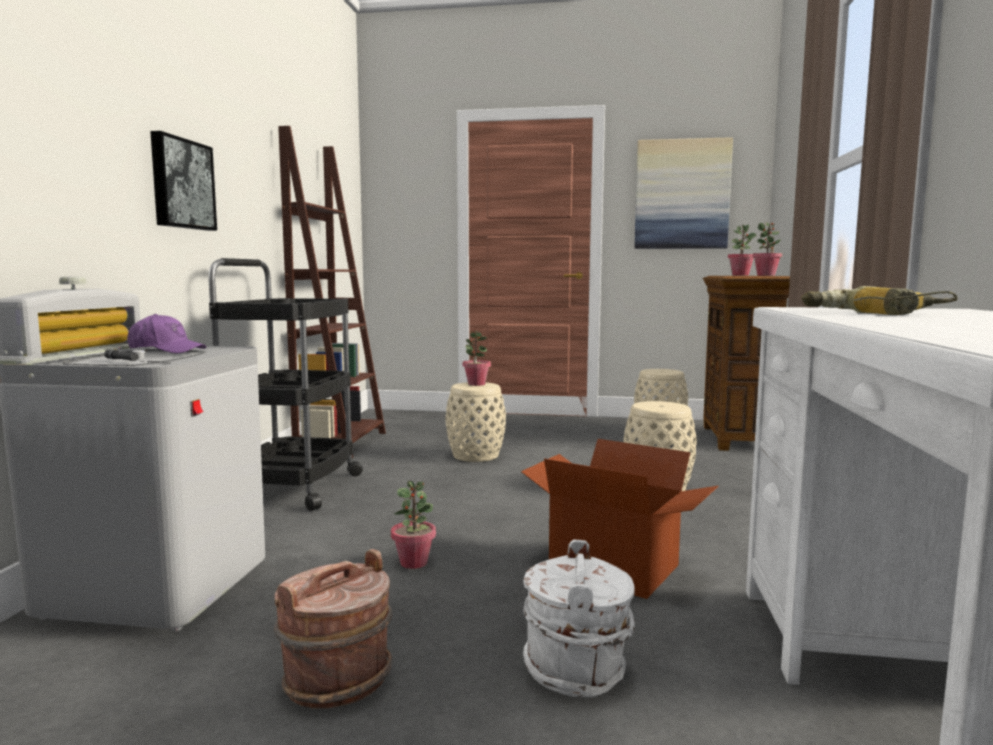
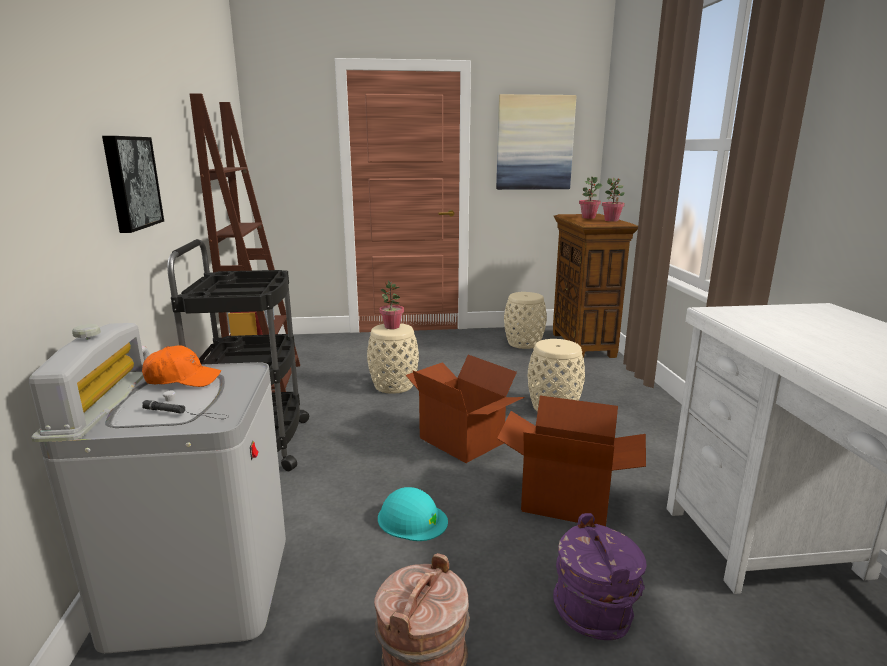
camera: 15 degrees left, 10 degrees up
(166, 350) = (183, 379): purple cap -> orange cap
(414, 562) = (412, 519): potted plant -> turquoise hard hat
(522, 505) = (462, 440): none -> cardboard box
(577, 670) = (594, 611): white bucket -> purple bucket
(872, 313) = (802, 333): power drill -> none

